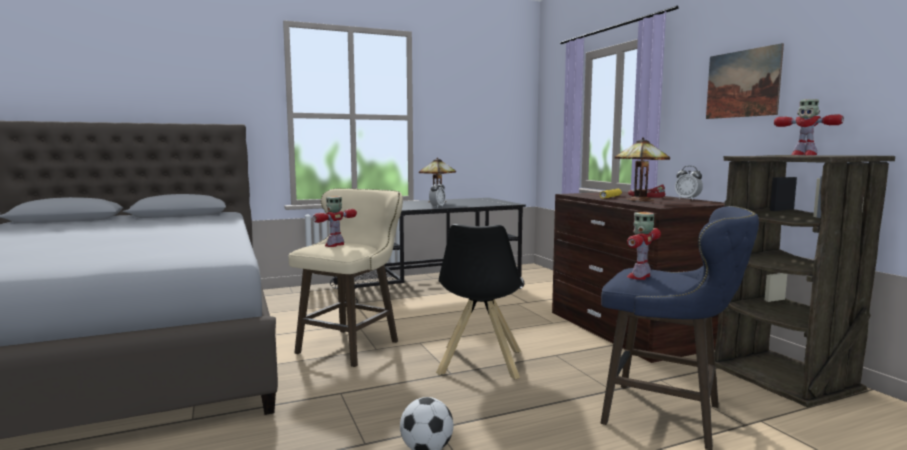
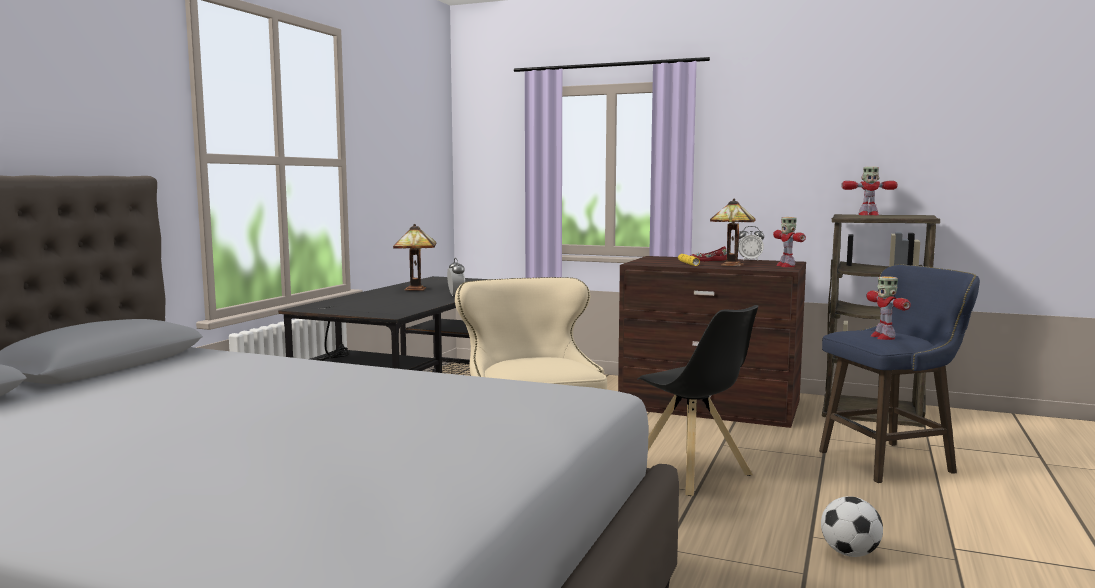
camera: 45 degrees left, 0 degrees up
(335, 245) = (538, 363): toy robot -> toy robot (786, 266)
(742, 84) = (782, 145): picture -> none

